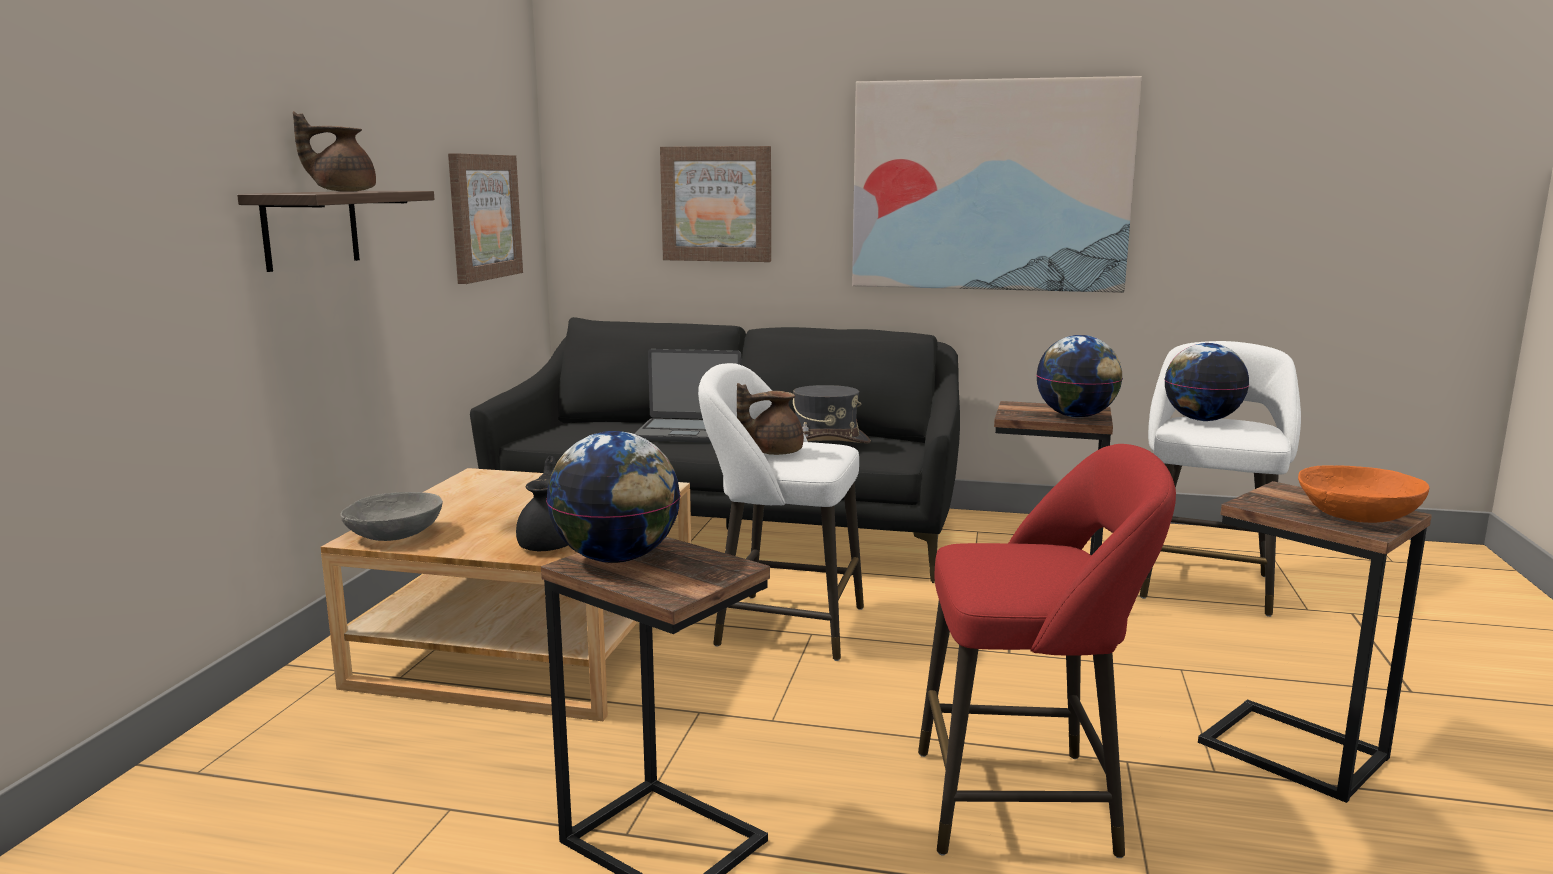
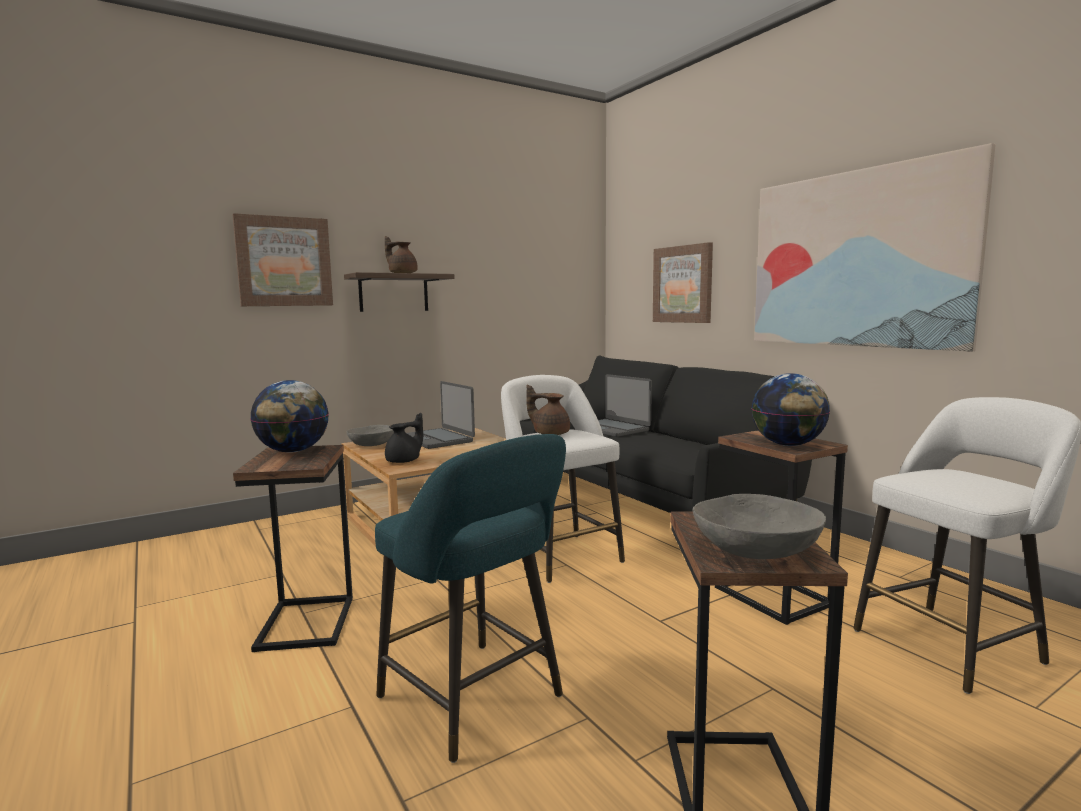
camera: 45 degrees right, 5 degrees down
(483, 217) = (541, 293): picture -> picture (284, 262)
(485, 500) = (437, 439): none -> laptop
(825, 442) = (674, 446): grey hat -> none
(1027, 802) = (476, 701): red stool -> turquoise stool
(1202, 420) = (952, 473): globe -> none
(1357, 515) = (756, 549): orange bowl -> grey bowl

